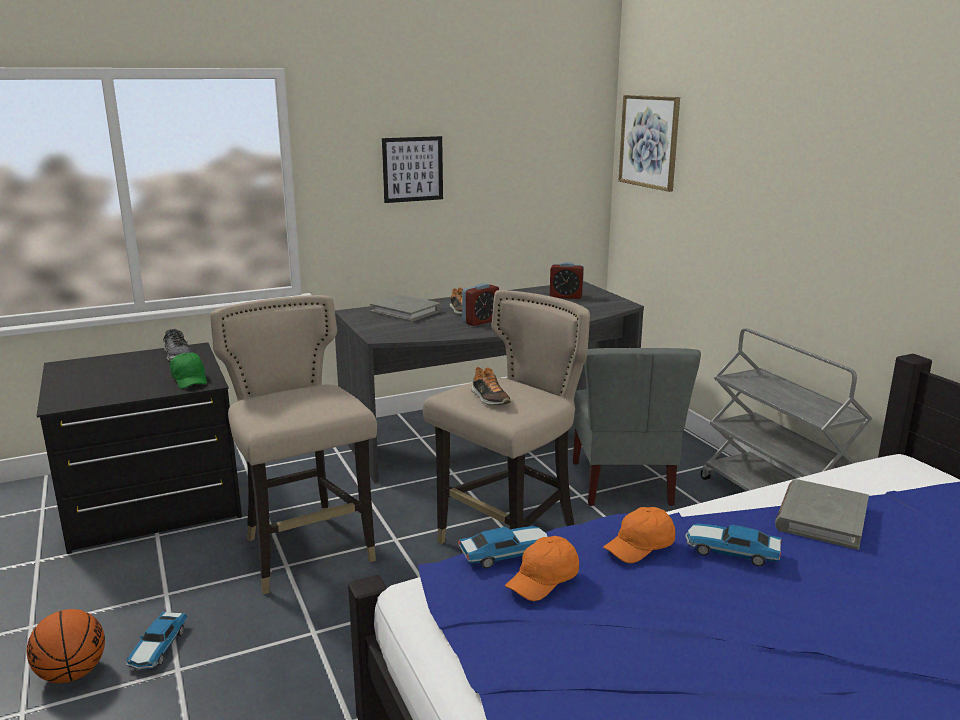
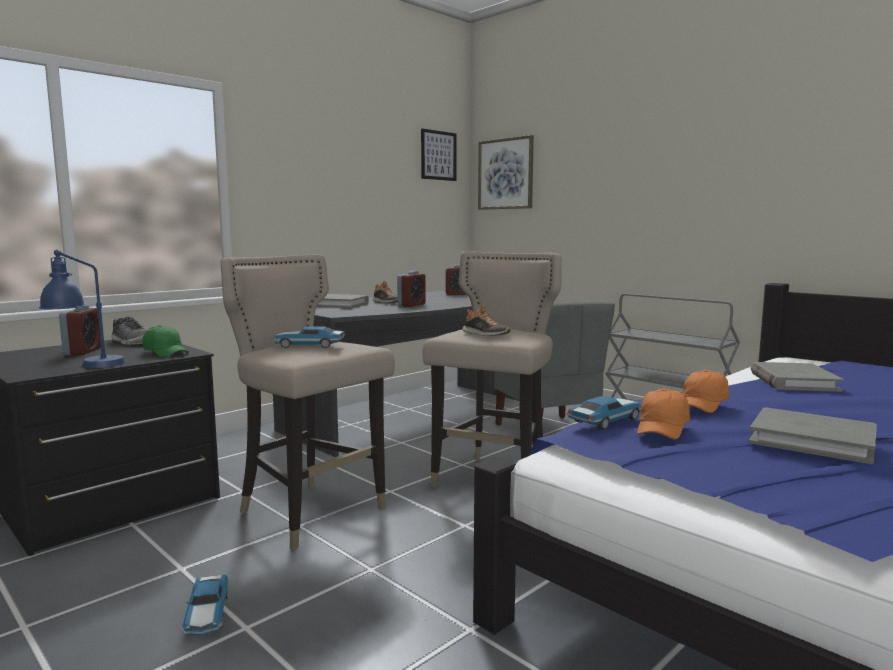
camera: 20 degrees left, 10 degrees down
(72, 674) = (112, 658): basketball -> none
(110, 397) = (87, 367): none -> blue table lamp
(127, 368) = (83, 351): none -> alarm clock
(412, 169) = (327, 186): picture -> picture (438, 155)
(678, 635) = (812, 440): none -> grey book
(730, 551) = (768, 399): toy car -> toy car (308, 345)

